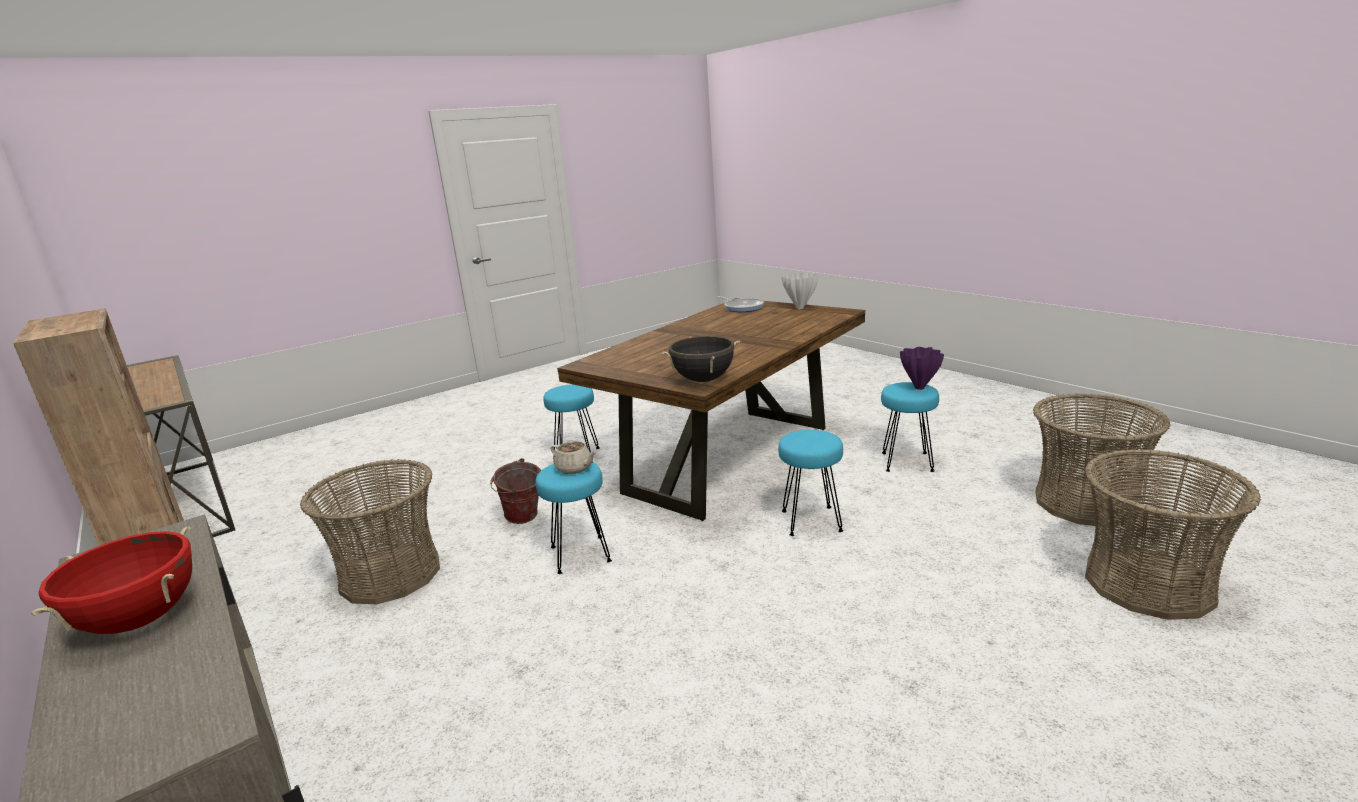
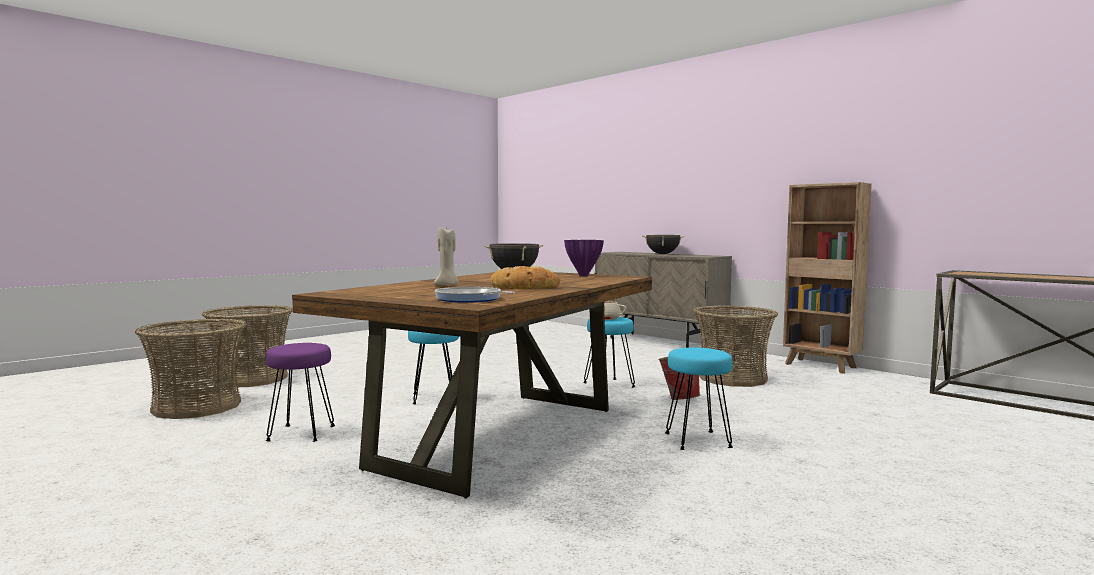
camera: 170 degrees right, 15 degrees down
(140, 620) = (662, 254): red cooking pot -> black cooking pot
(705, 328) = (524, 287): none -> bread
(767, 330) = (447, 285): none -> beige candle
(800, 308) = (379, 297): white vase -> none
(907, 462) = (302, 433): turquoise stool -> purple stool
(920, 387) = (286, 346): purple vase -> purple vase (583, 276)

